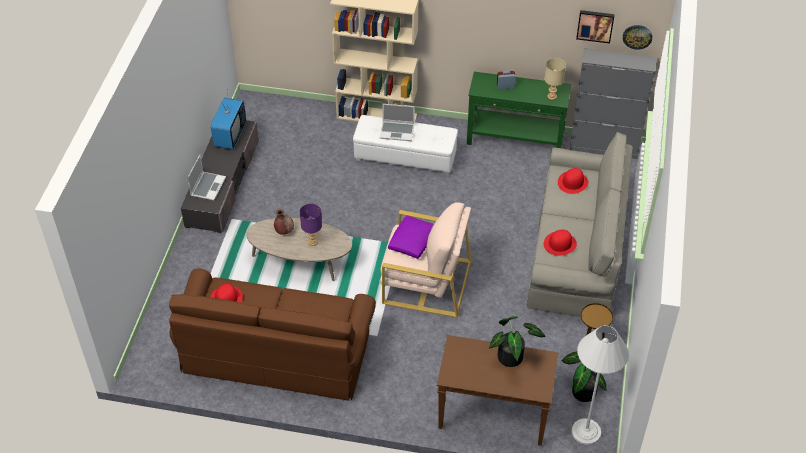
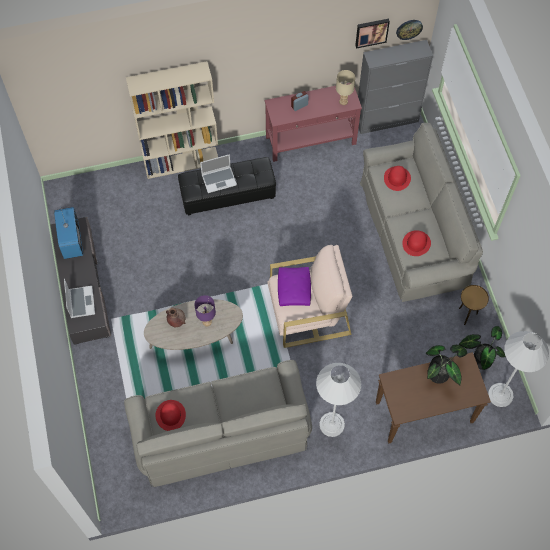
camera: 25 degrees left, 15 degrees up
(276, 352) = (221, 432): brown sofa -> grey sofa
(390, 388) = (332, 424): none -> white floor lamp
(406, 156) = (228, 194): white ottoman -> black ottoman
(515, 139) = (311, 141): green console table -> red console table

